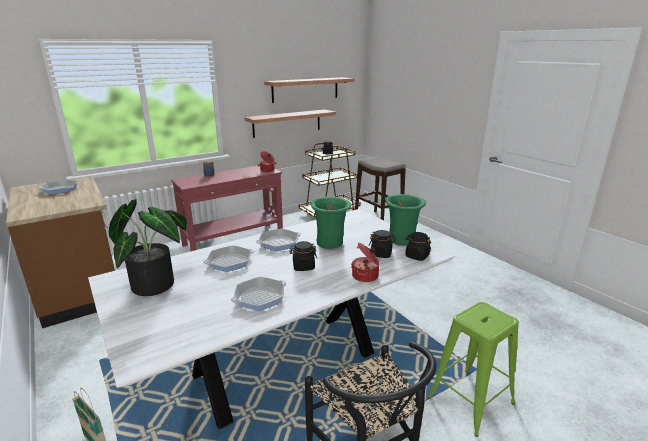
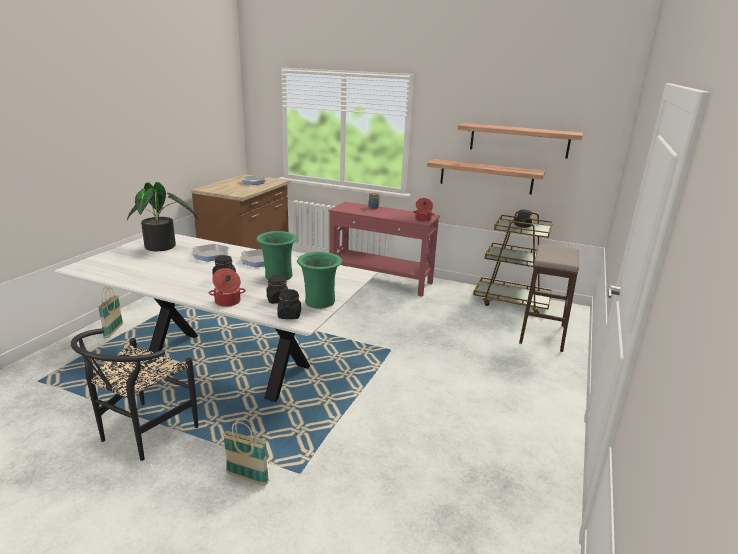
camera: 55 degrees right, 0 degrees up
(260, 297) = (165, 276): frying pan -> none
(471, 400) = (247, 478): green stool -> basket

